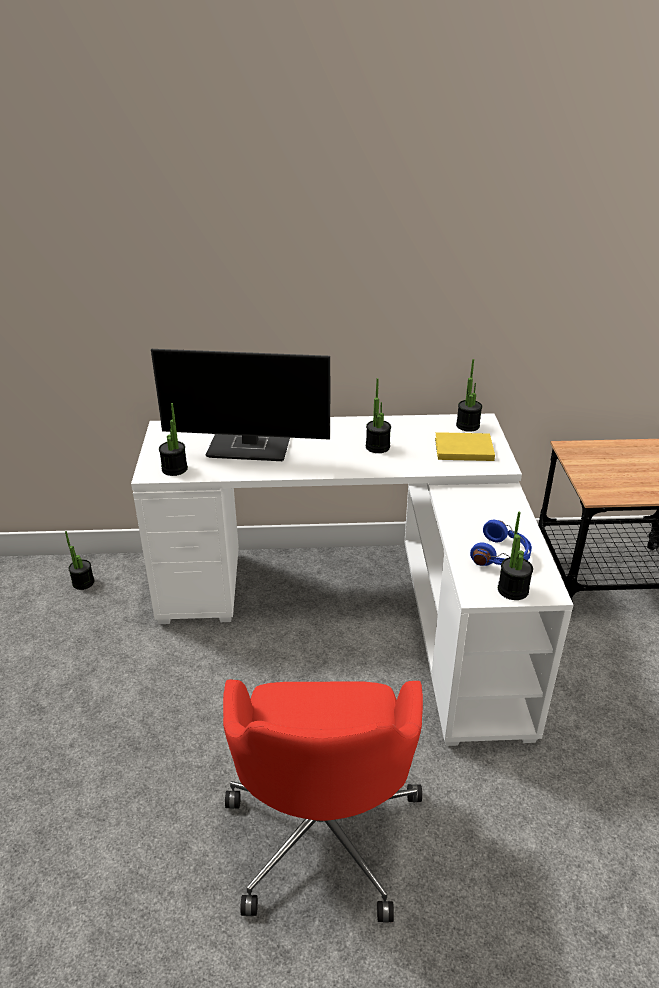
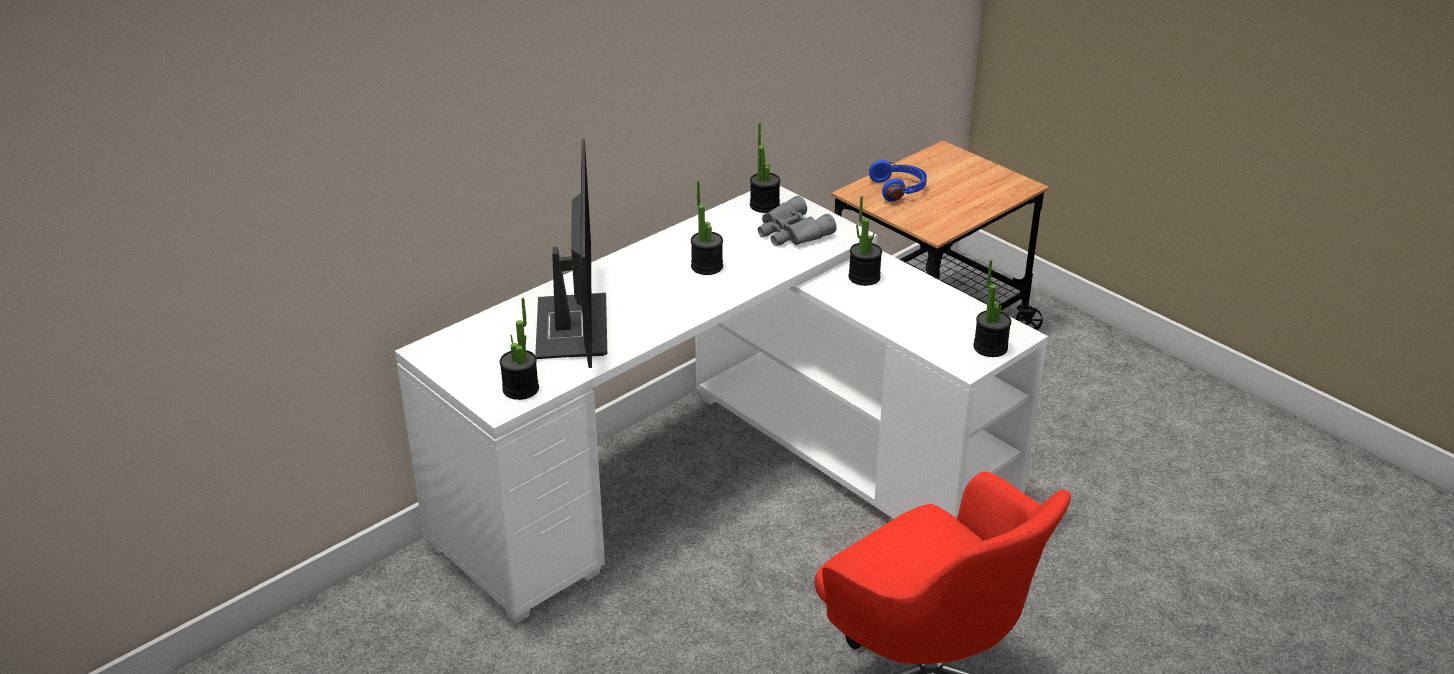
camera: 40 degrees left, 0 degrees up
(83, 582) = (350, 635): potted plant -> potted plant (864, 277)
(251, 447) = (571, 326): monitor -> monitor turned 60 degrees counterclockwise
(462, 449) = (791, 232): yellow book -> grey binoculars
(501, 556) = (945, 322): blue headphones -> blue headphones (899, 189)

